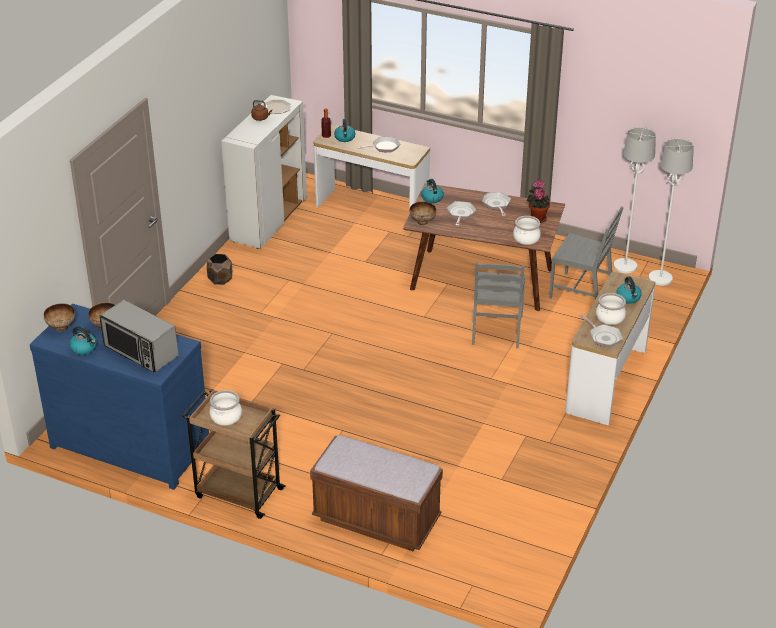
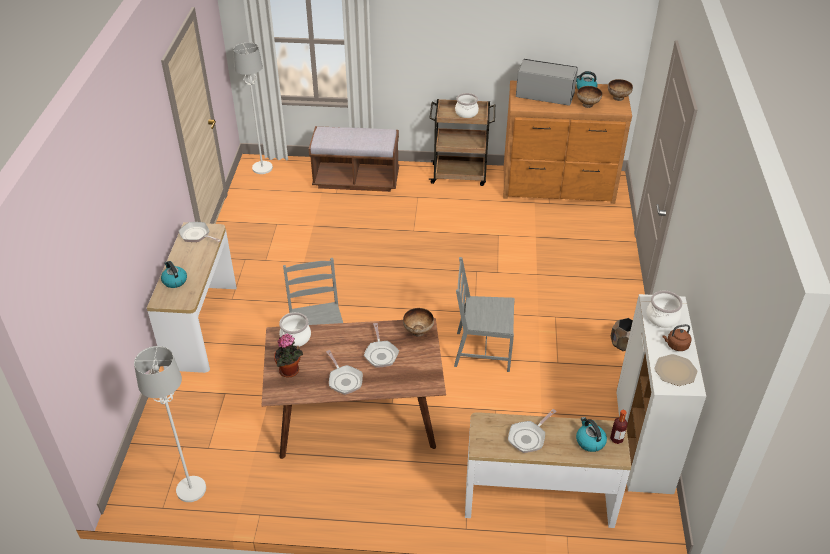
camera: 160 degrees right, 5 degrees up
(131, 444) = (558, 186): blue dresser -> brown dresser
(432, 198) = (424, 370): kettle -> none
(582, 292) = (239, 432): grey chair -> grey chair (482, 351)
(610, 317) = (192, 256): cooking pot -> cooking pot (662, 318)
(660, 278) = (146, 480): white floor lamp -> white floor lamp (262, 168)

